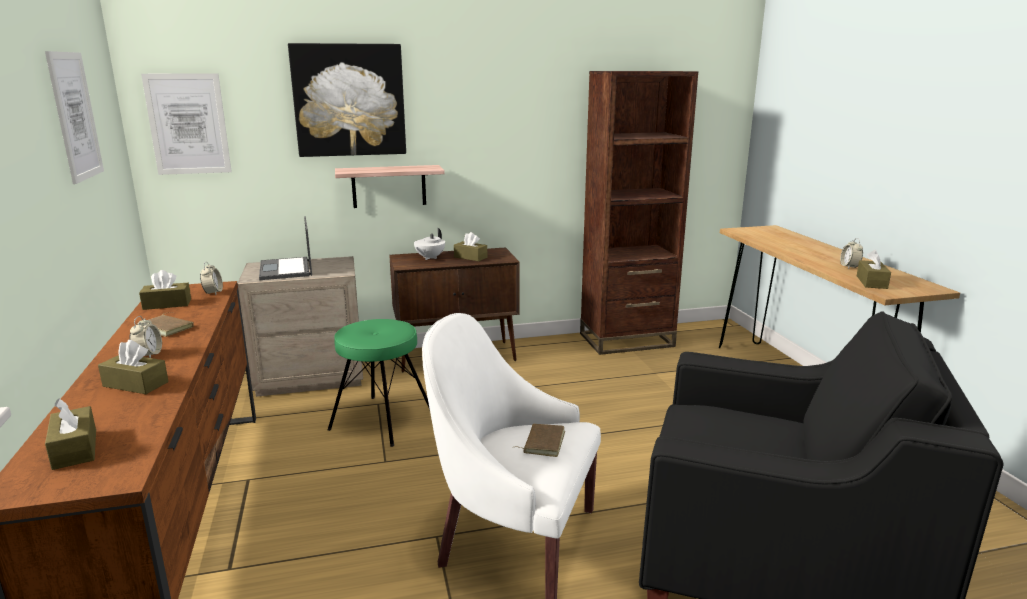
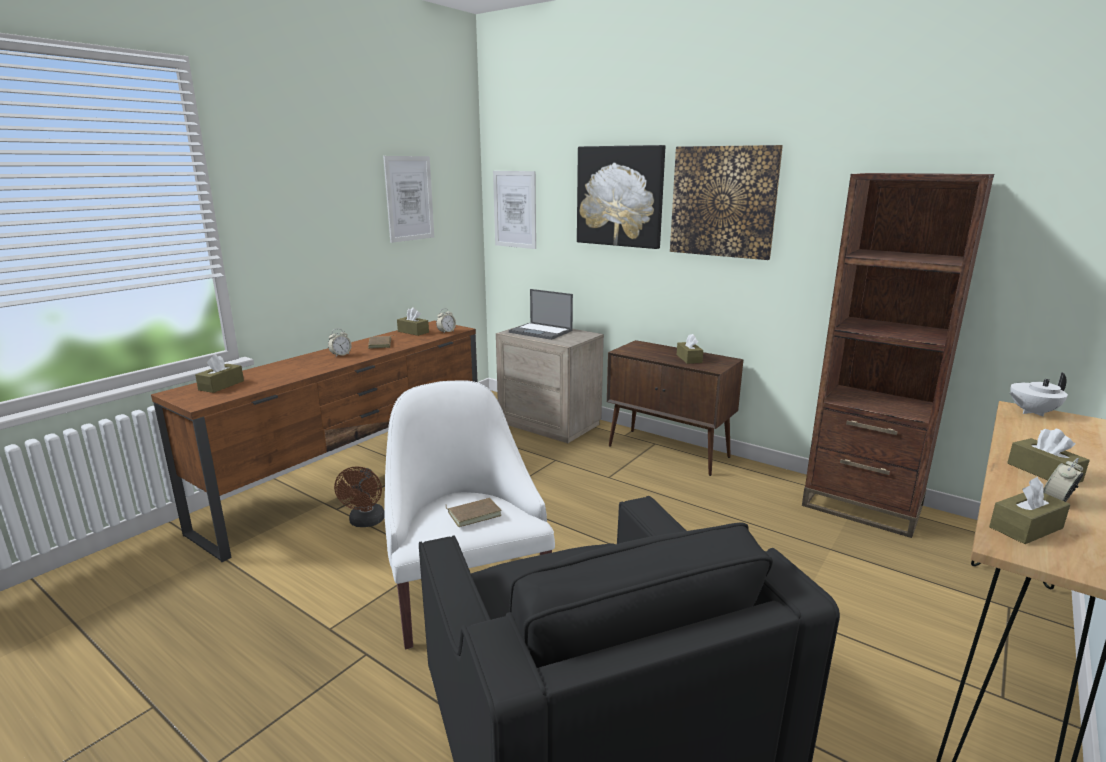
camera: 50 degrees right, 0 degrees up
(135, 384) = (302, 367): brown tissue box -> brown tissue box (1043, 472)
(286, 269) = (541, 331): laptop -> laptop turned 90 degrees counterclockwise
(297, 557) = (366, 522): none -> brown fan
(381, 420) = (538, 471): green stool -> none
(389, 186) = (643, 277): shelf -> none
(429, 258) = (656, 350): white teapot -> white teapot (1031, 412)
(468, 100) = (723, 202): none -> picture

